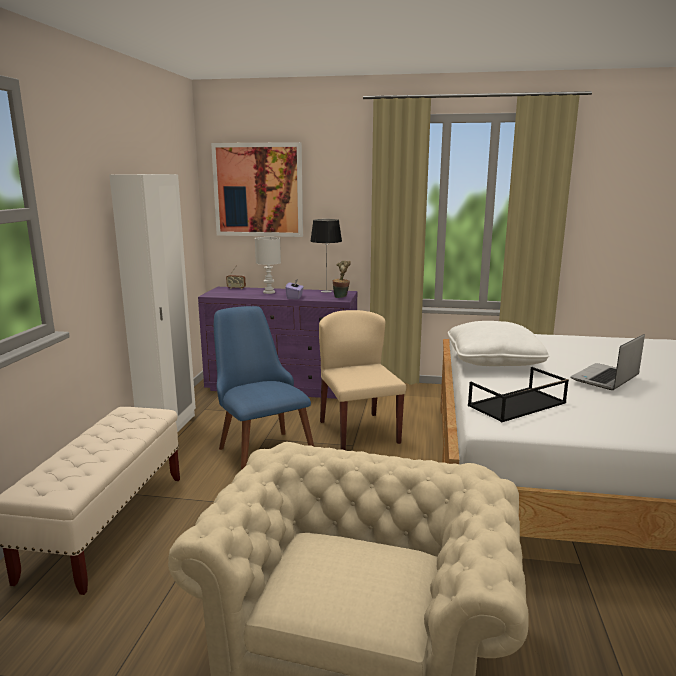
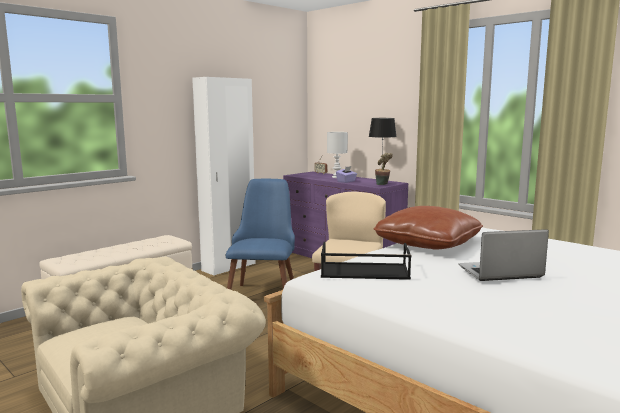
camera: 35 degrees right, 5 degrees down
(258, 190) = (343, 94): picture -> none
(493, 361) = (427, 244): white pillow -> brown pillow

